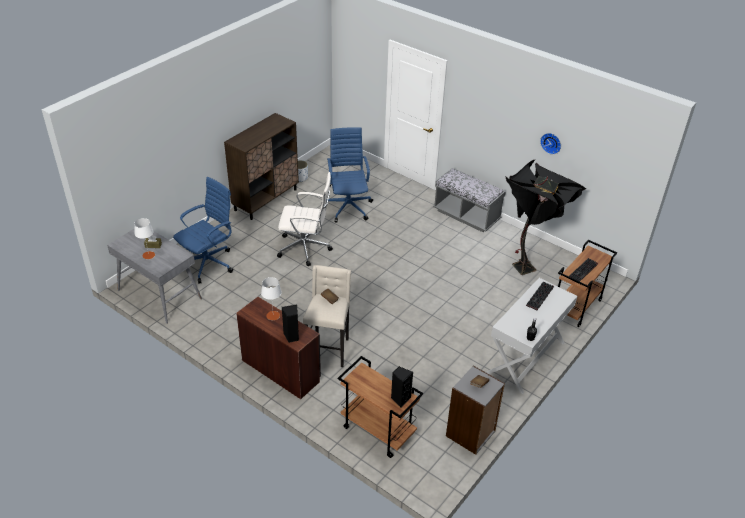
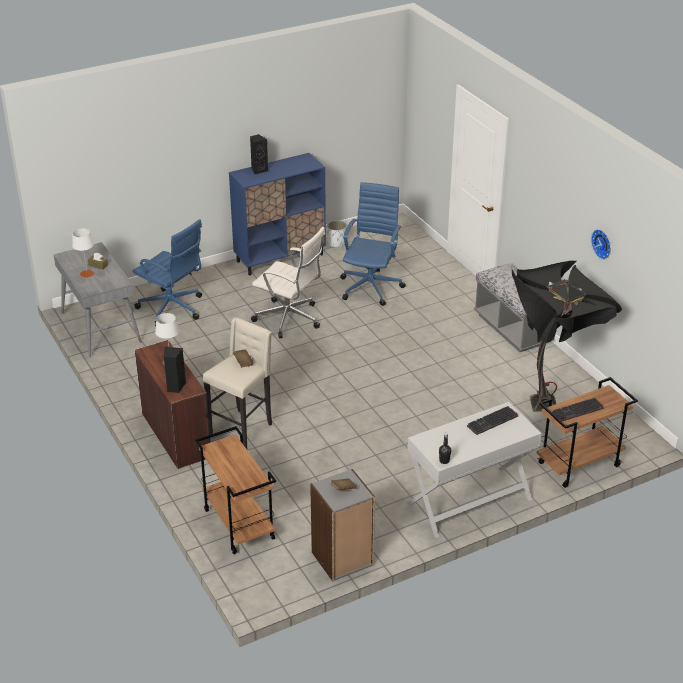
camera: 25 degrees right, 5 degrees down
(209, 263) = (172, 309): blue office chair -> blue office chair turned 60 degrees clockwise
(266, 199) = (280, 258): brown cabinet -> blue cabinet
(400, 399) = (250, 480): black speaker -> black speaker (259, 170)

